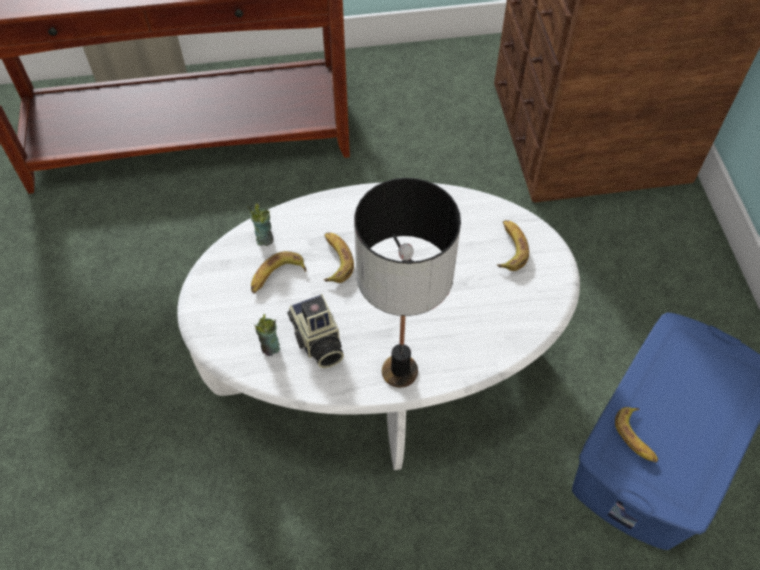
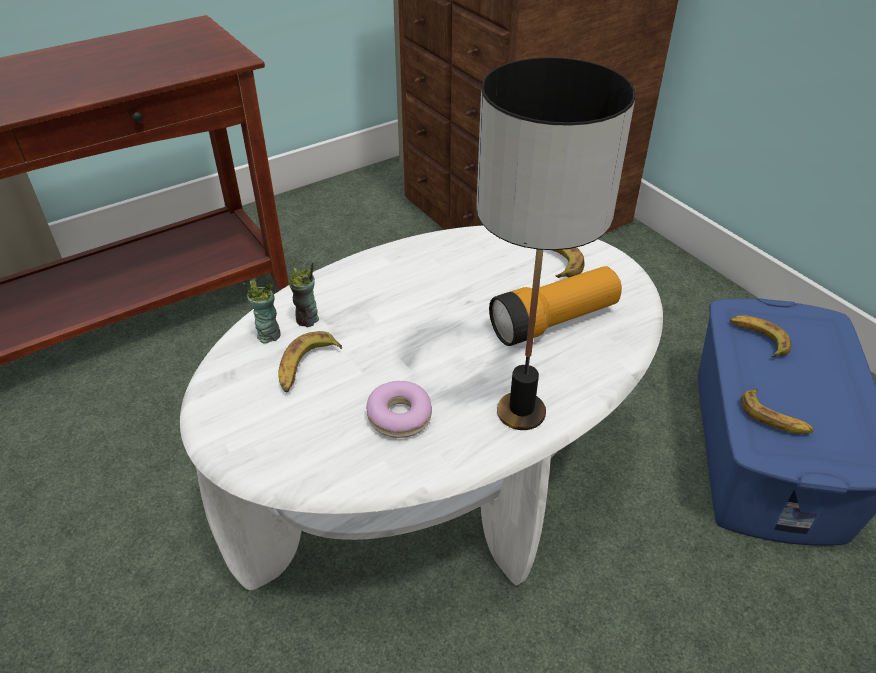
camera: 25 degrees left, 15 degrees down
(270, 348) = (343, 445): cup -> cup (307, 320)
(317, 341) = (399, 416): camera -> donut
(335, 260) = (369, 329): banana -> banana (758, 339)
(471, 305) = (554, 322): none -> flashlight

